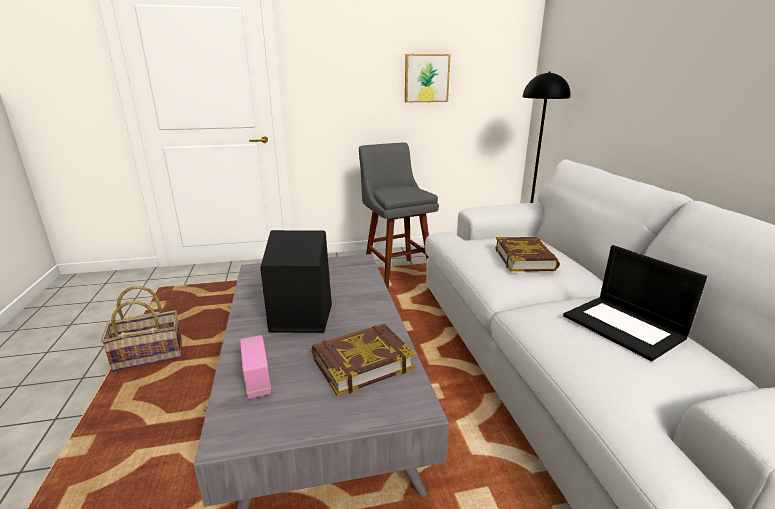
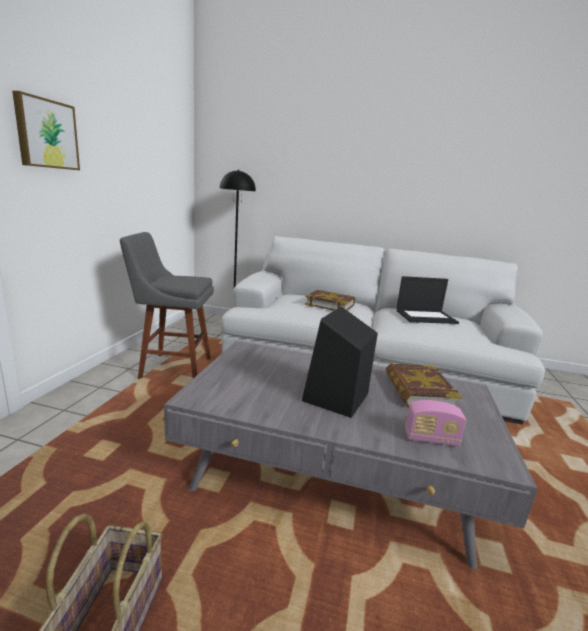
camera: 65 degrees left, 5 degrees down
(426, 78) = (133, 164): picture -> picture (46, 134)

